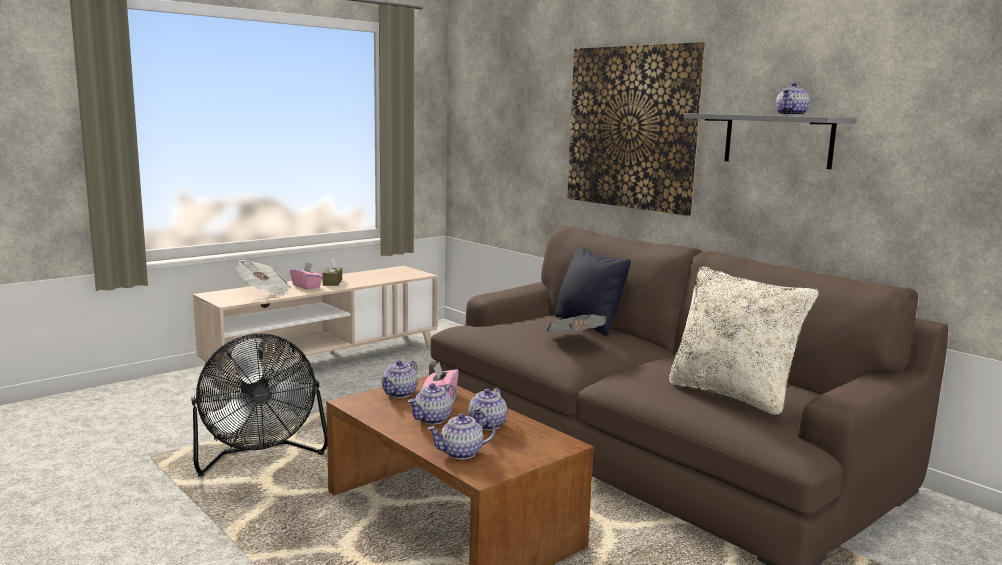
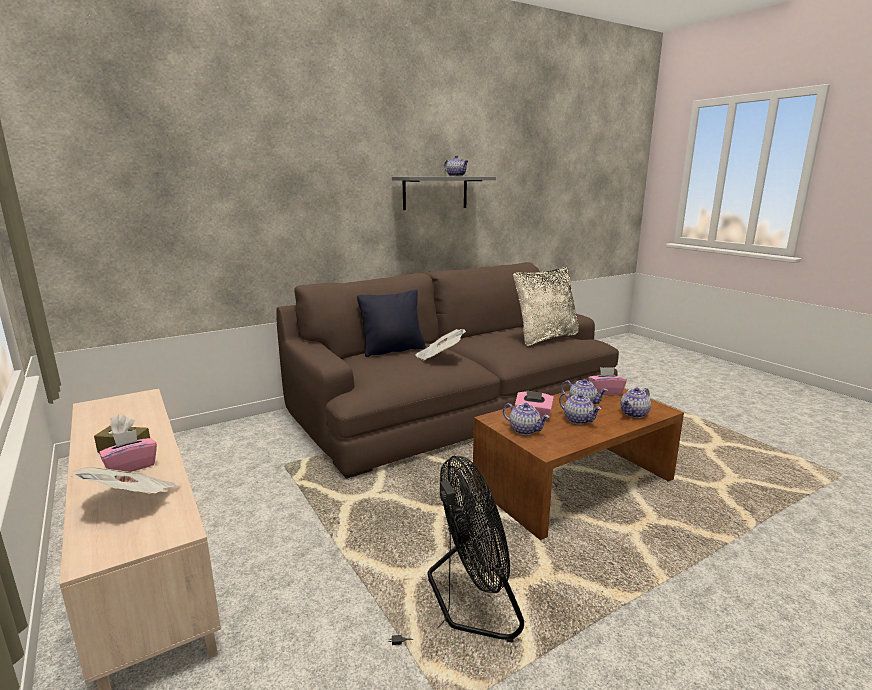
camera: 80 degrees left, 5 degrees up
(461, 453) = (634, 414): teapot -> teapot turned 60 degrees clockwise
(540, 442) = (605, 392): none -> pink tissue box
(632, 127) = (321, 190): picture -> none

